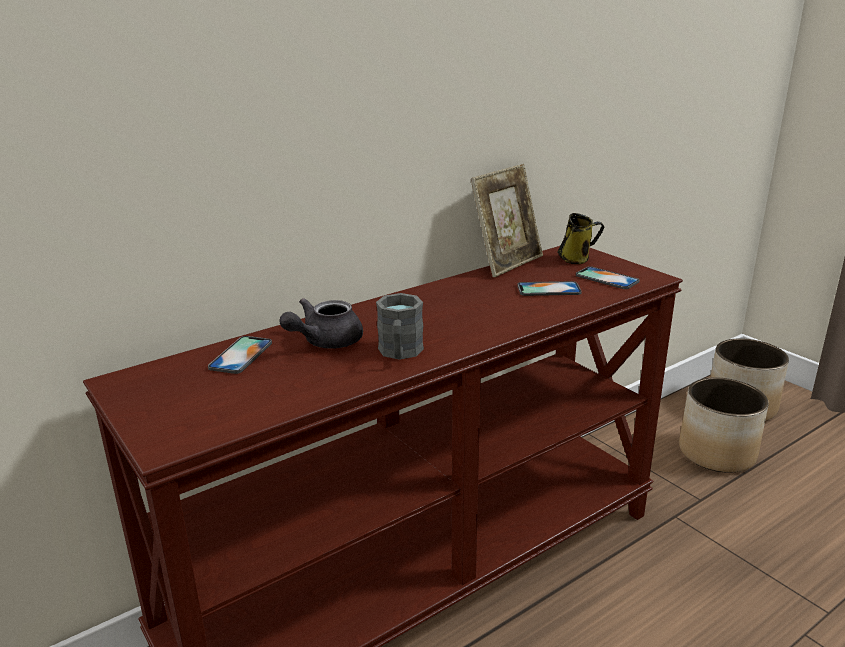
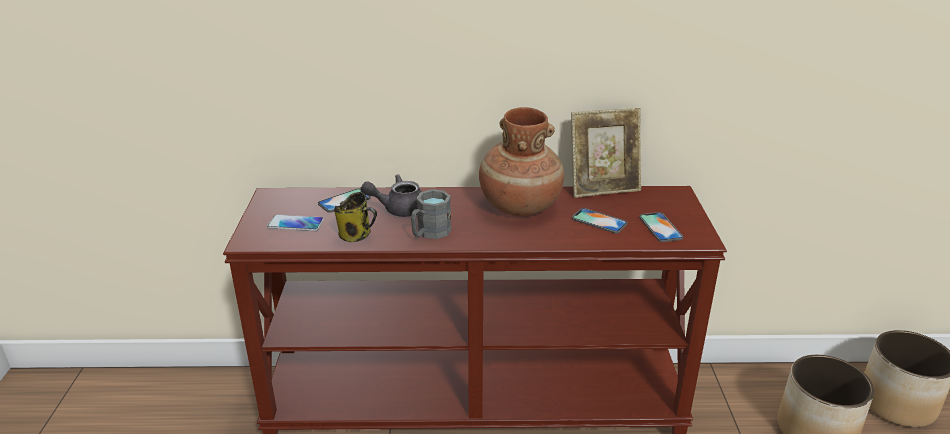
camera: 35 degrees right, 5 degrees up
(210, 401) = (295, 224): none -> phone
(454, 299) = (519, 206): none -> brown vase
(576, 259) = (664, 202): mug -> mug (356, 235)

